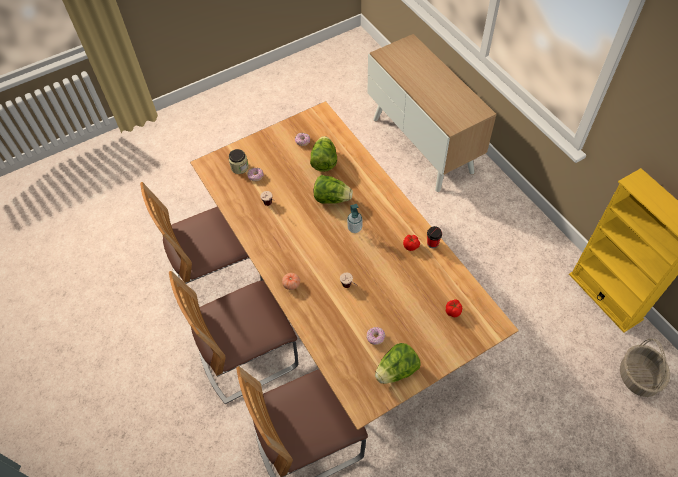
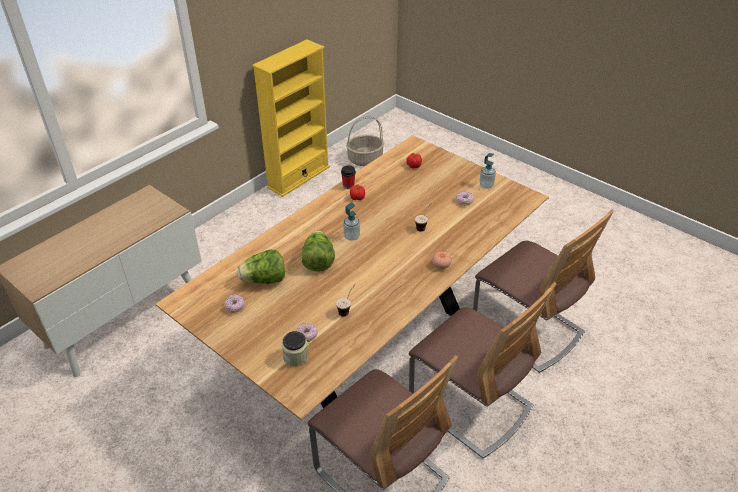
camera: 110 degrees left, 15 degrees down
(397, 371) = (486, 185): lettuce -> soap dispenser

